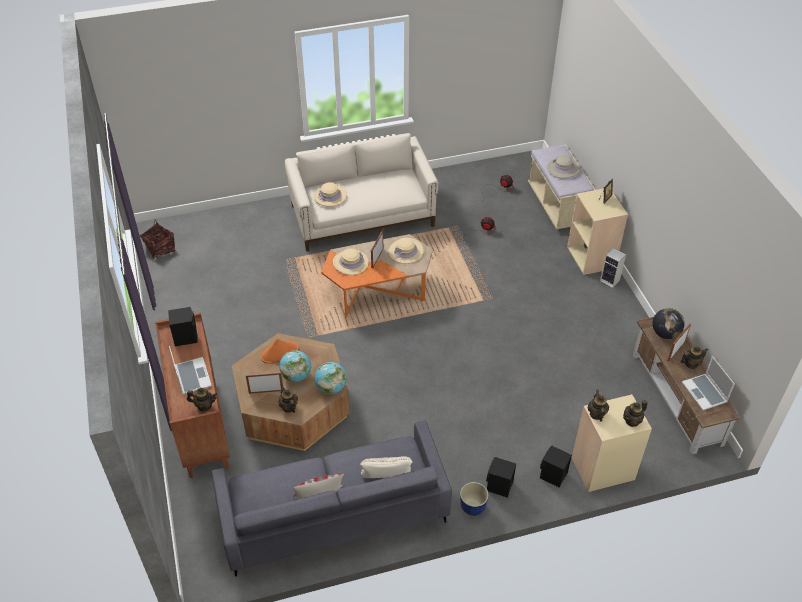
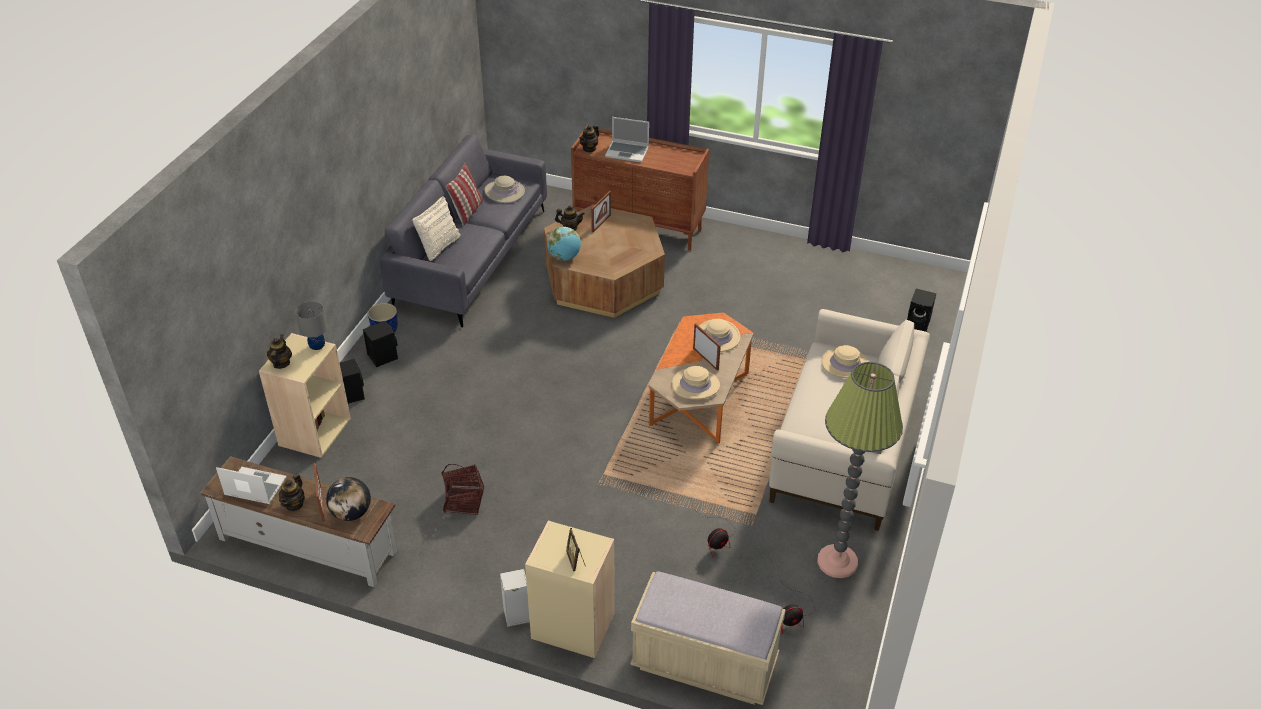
camera: 125 degrees right, 5 degrees down
(160, 248) = (906, 277): basket -> basket (464, 501)
(185, 336) = (677, 162): black speaker -> black speaker (918, 324)
(279, 353) = (637, 245): orange hat -> none
(296, 376) = (599, 244): globe -> none
(449, 188) = (837, 562): none -> floor lamp
(563, 169) = (706, 610): beige hat -> beige hat (504, 192)
(596, 414) = (317, 346): teapot -> grey table lamp

